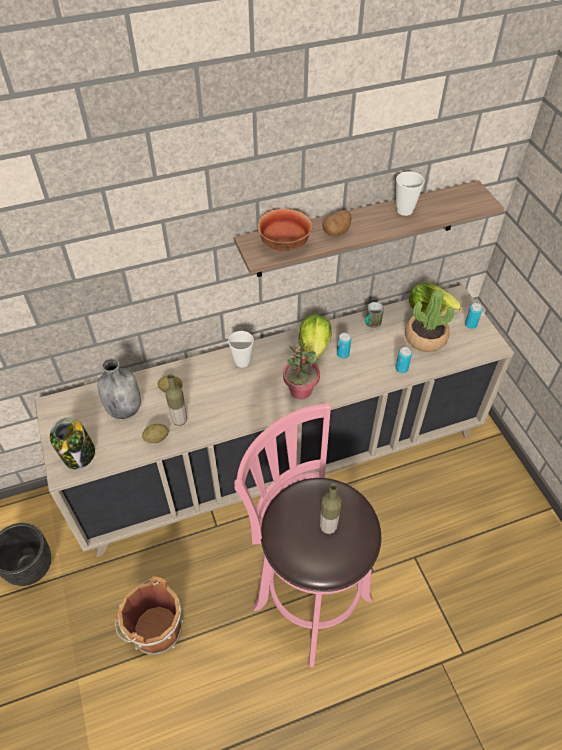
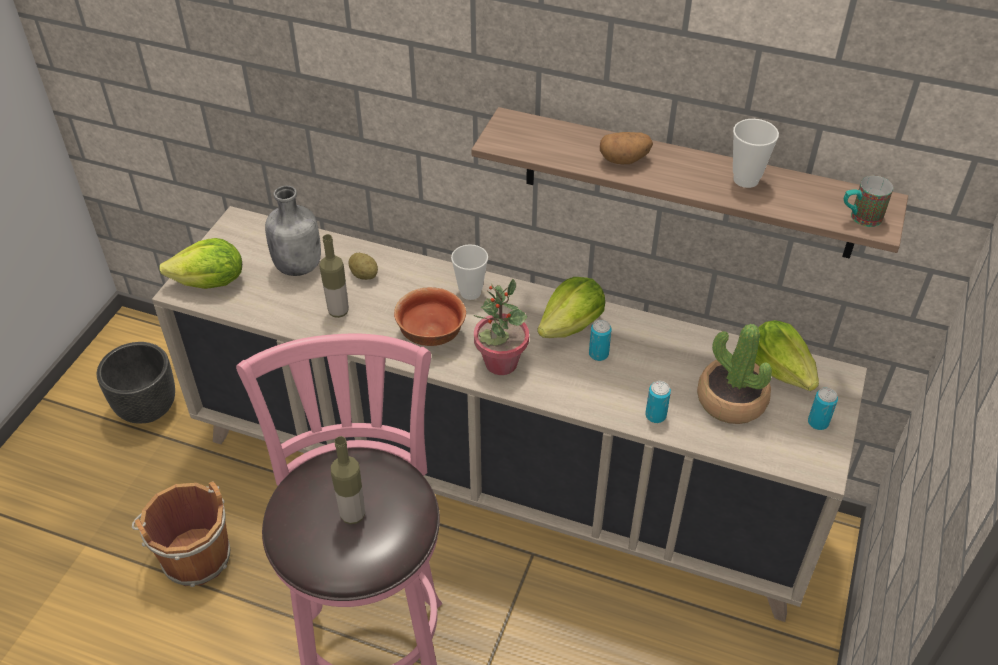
camera: 40 degrees right, 5 degrees down
(78, 455) = (210, 283): jar -> lettuce
(156, 438) = (297, 314): potato -> none
(284, 244) = (543, 143): bowl -> bowl (432, 334)
(371, 324) = (674, 342): mug -> mug (859, 218)

